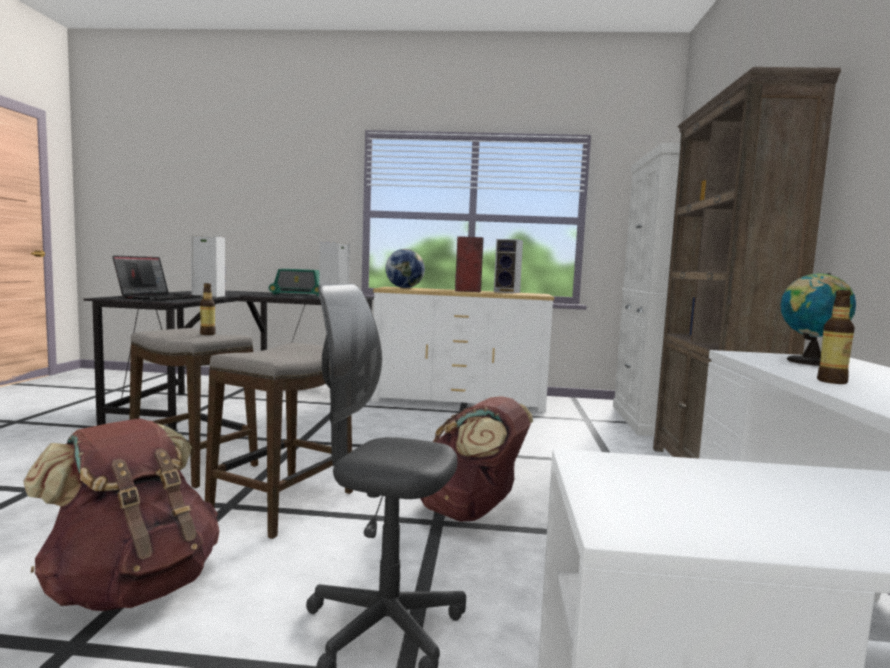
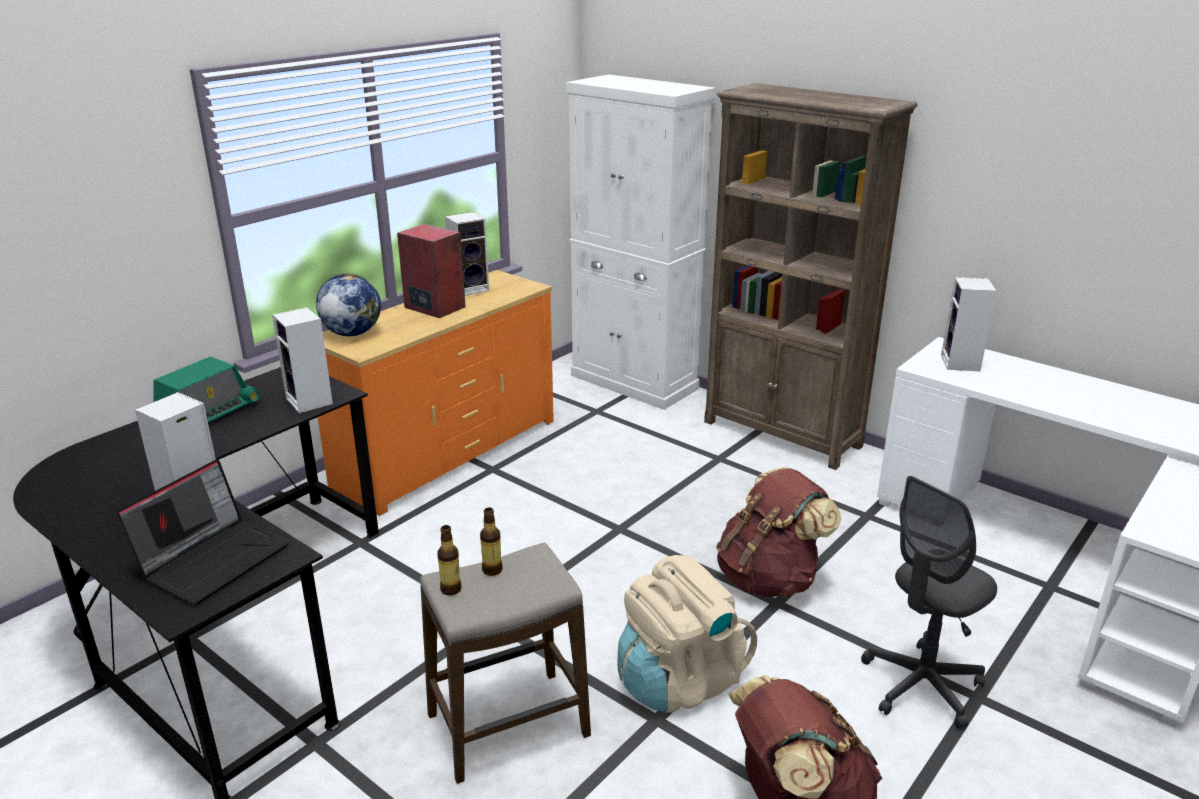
camera: 55 degrees left, 20 degrees up
(159, 298) = (214, 559): laptop -> laptop turned 75 degrees clockwise
(283, 504) = (679, 681): stool -> beige backpack
(459, 401) = (447, 453): white dresser -> orange dresser
(810, 362) = (961, 364): globe -> speaker
(832, 381) = (1029, 395): bottle -> bottle (451, 589)

